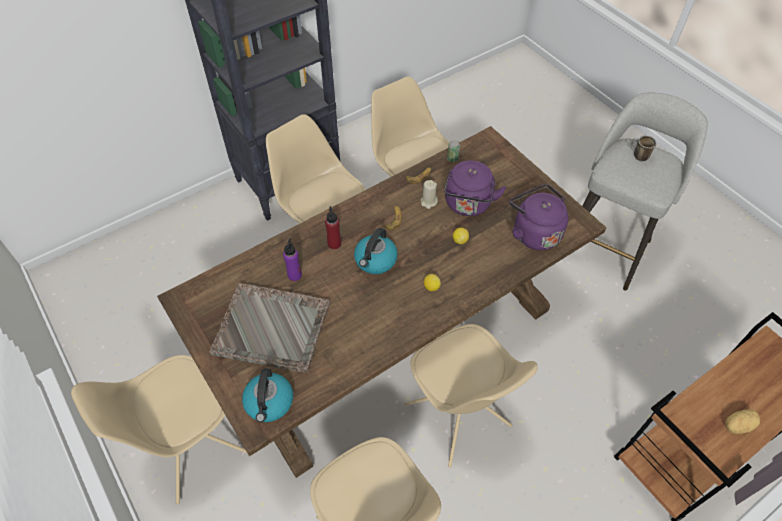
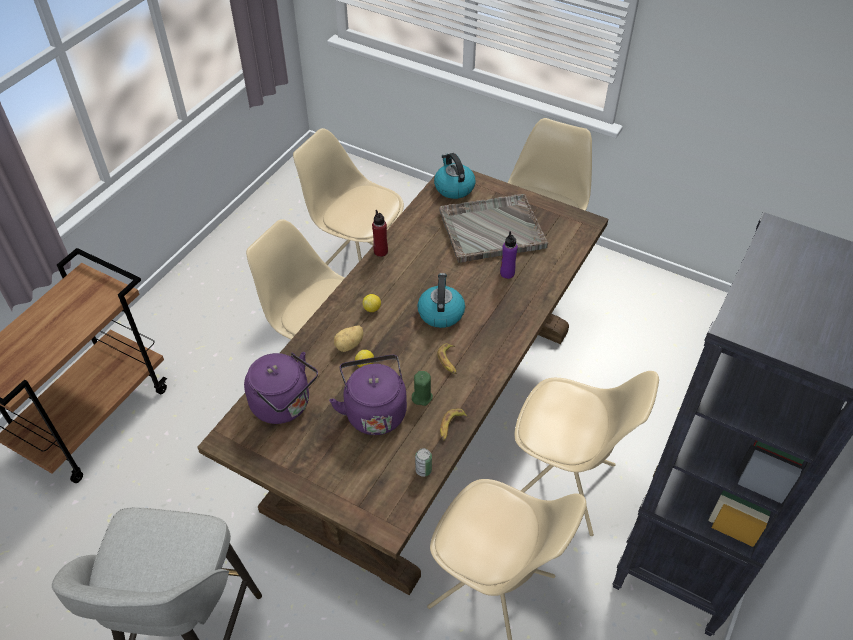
camera: 155 degrees right, 5 degrees down
(334, 243) = (492, 313): red bottle -> red bottle (380, 251)
(428, 202) = (422, 397): beige candle -> green candle
(637, 156) = (160, 576): mug -> none
(737, 425) = (61, 305): potato -> potato (350, 345)

